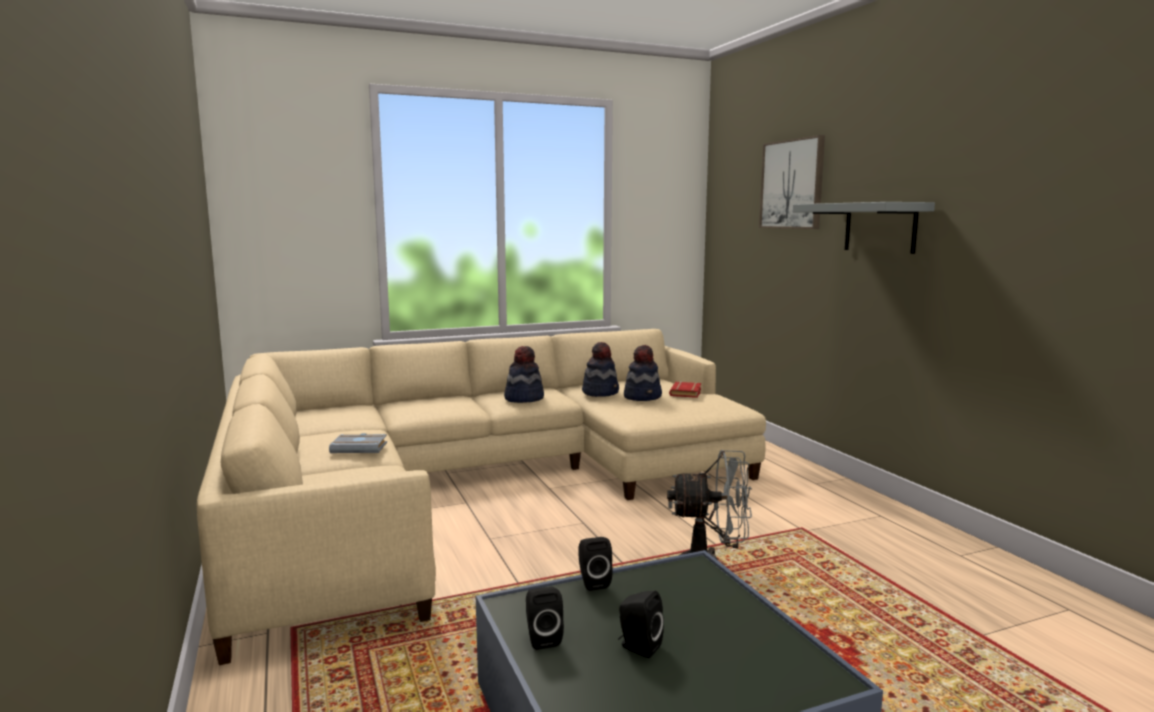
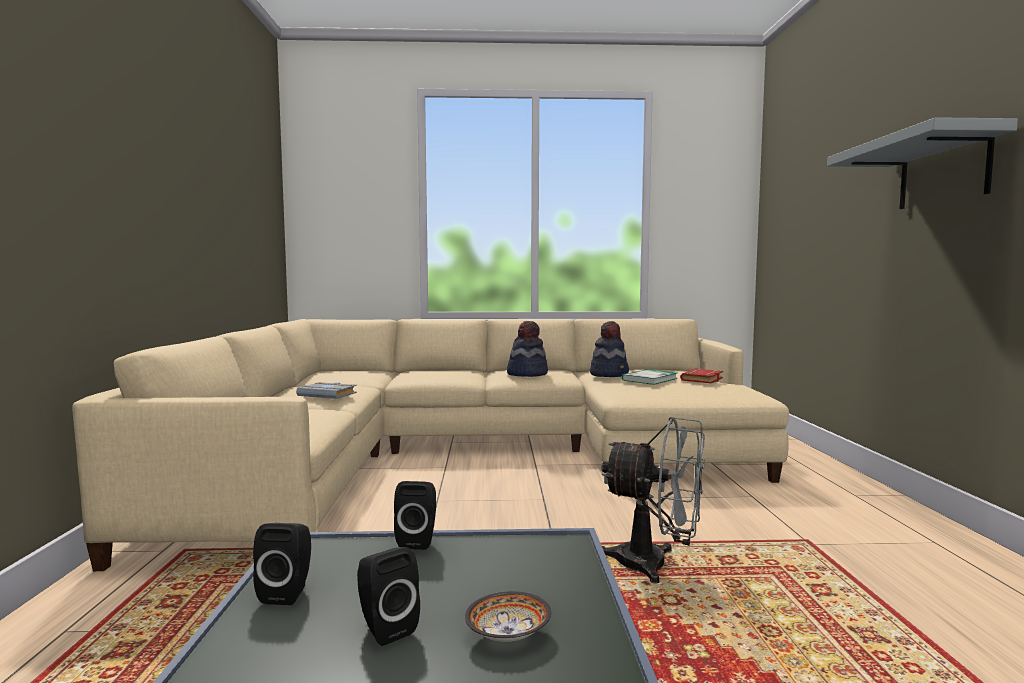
camera: 20 degrees right, 5 degrees down
(643, 397) = (650, 379): hat -> book
(718, 635) = (508, 636): none -> bowl
(792, 184) = (842, 148): picture -> none

